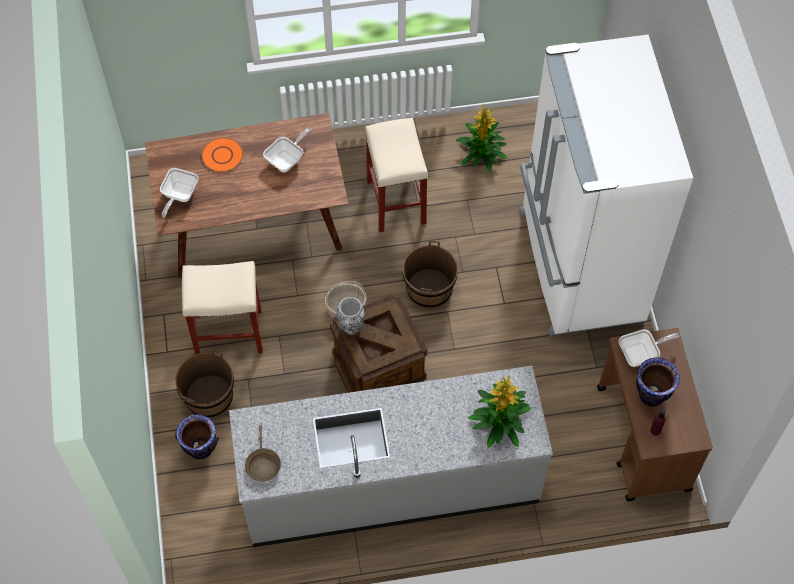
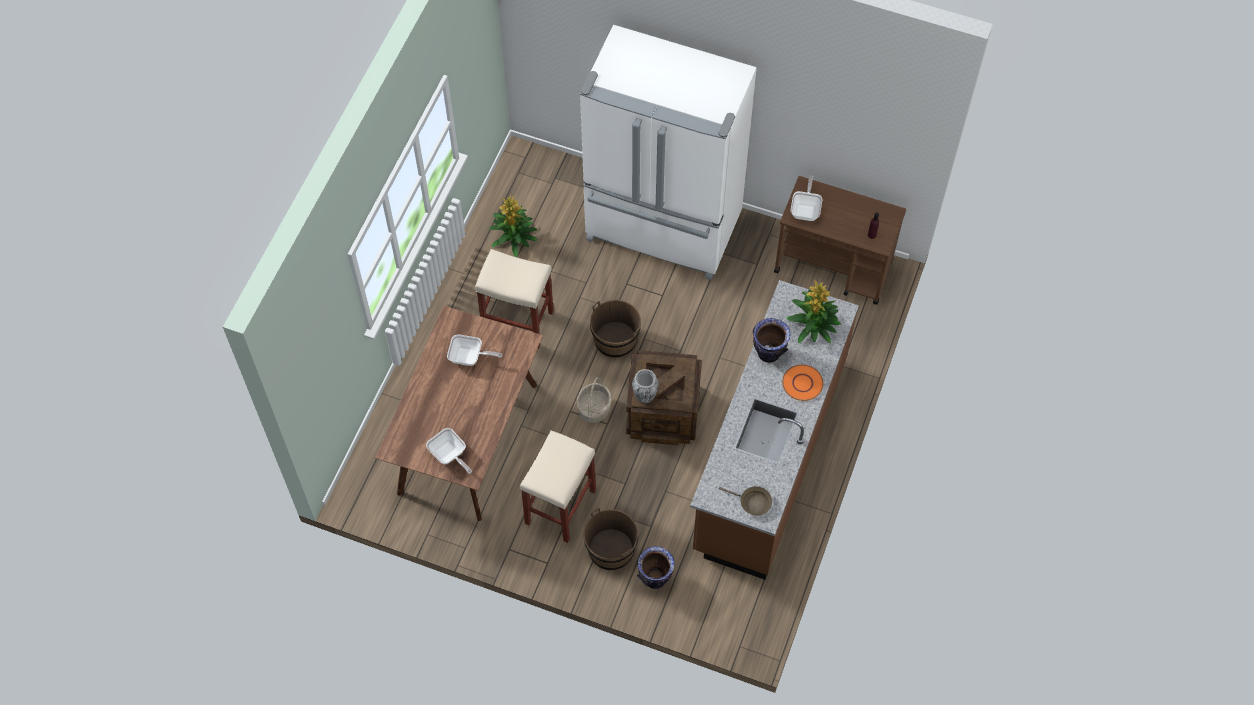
camera: 60 degrees left, 0 degrees up
(222, 155) = (431, 404): orange plate -> orange plate (802, 383)
(287, 159) = (469, 357): frying pan -> frying pan turned 120 degrees clockwise
(390, 483) = (768, 455): grey counter -> brown counter
(650, 395) = (842, 222): vase -> vase (768, 353)

